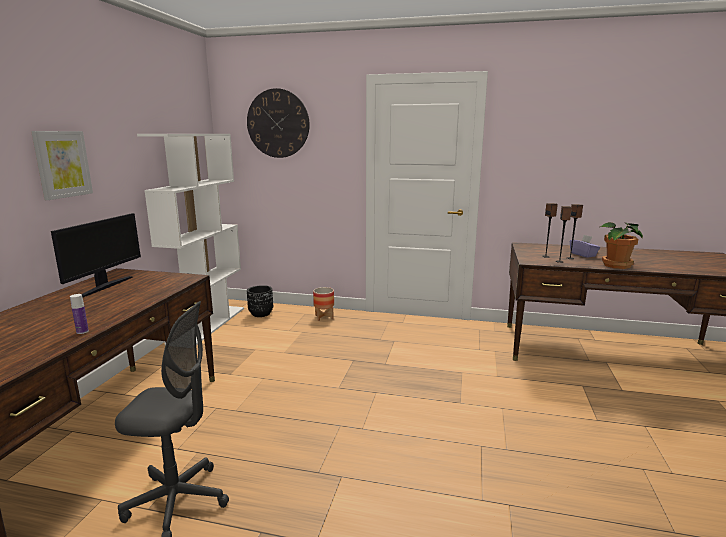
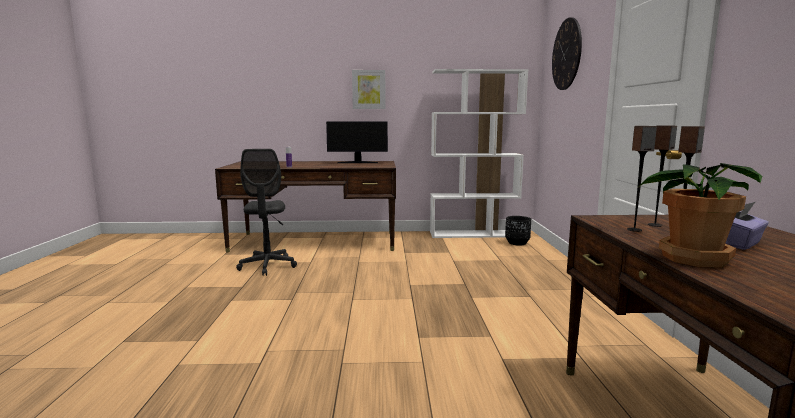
camera: 75 degrees right, 5 degrees down
(324, 317) = (545, 262): planter -> none

